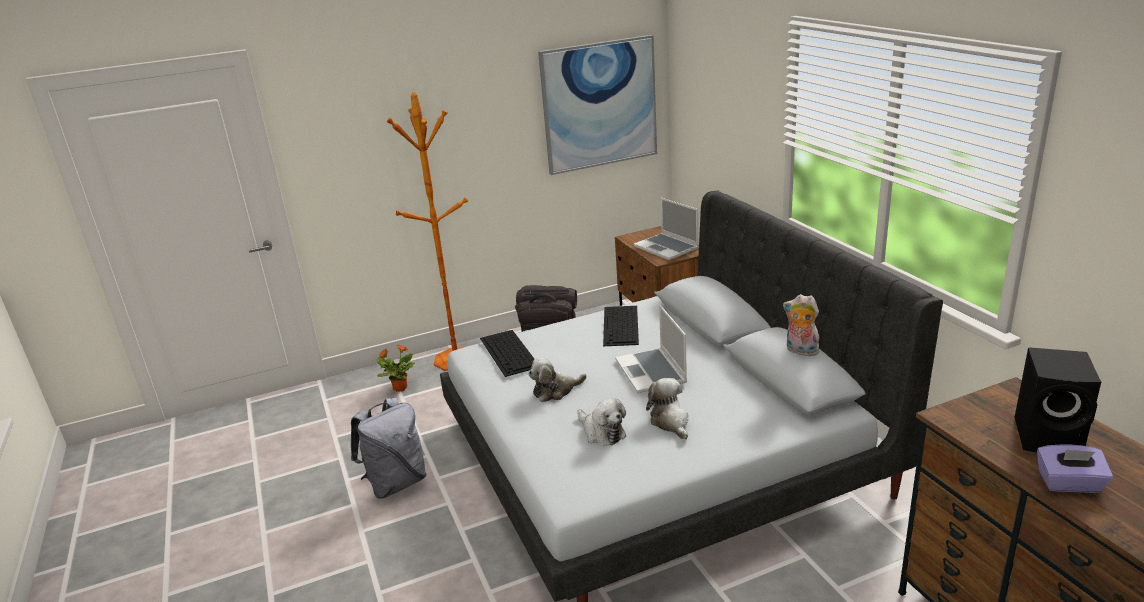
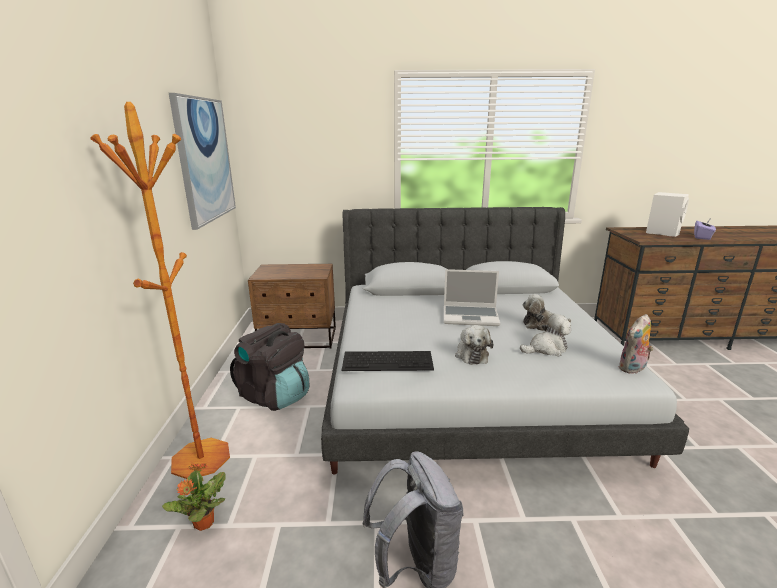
camera: 70 degrees left, 5 degrees down
(621, 325) = (388, 312): keyboard -> none
(667, 248) = (302, 270): laptop -> none
(800, 351) = (517, 263): plush toy -> plush toy (633, 369)
(1050, 438) = (663, 232): black speaker -> white speaker

